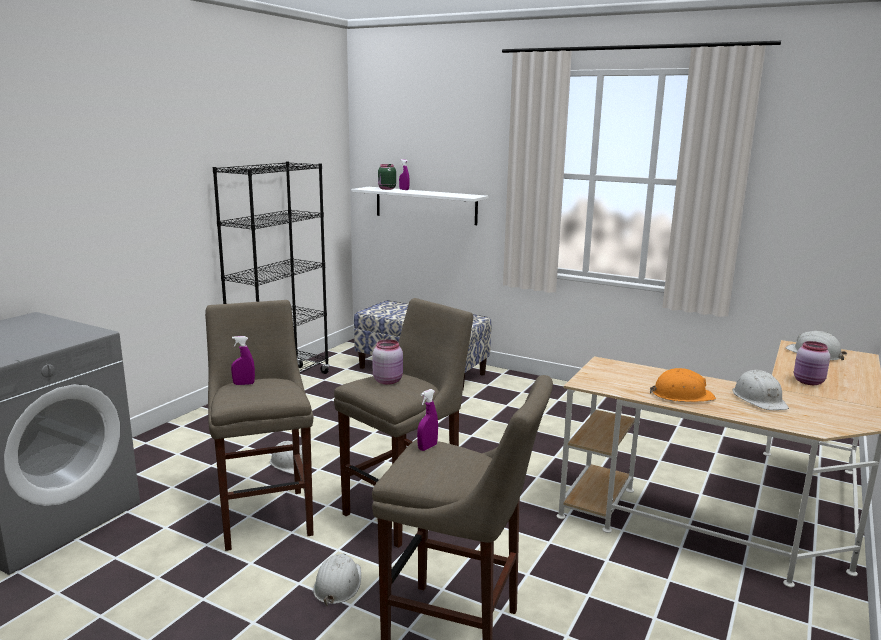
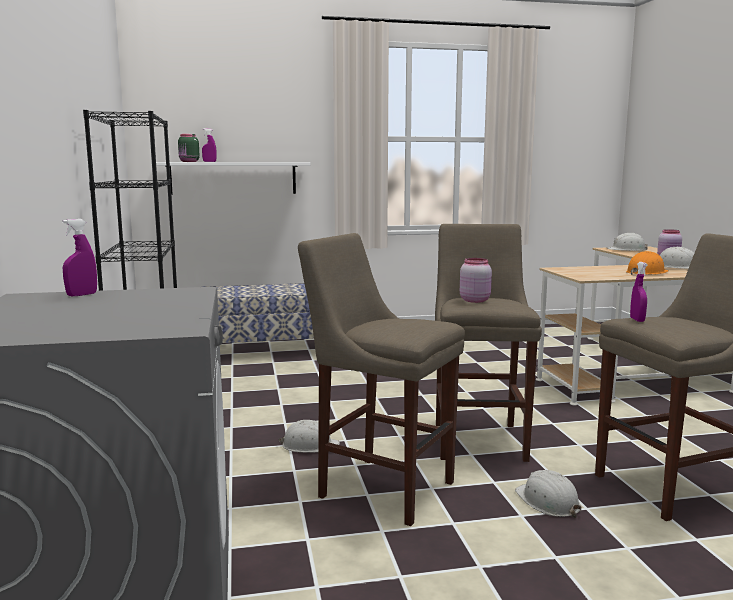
camera: 40 degrees left, 5 degrees down
(244, 384) = (373, 326): purple spray bottle -> purple spray bottle (82, 295)

